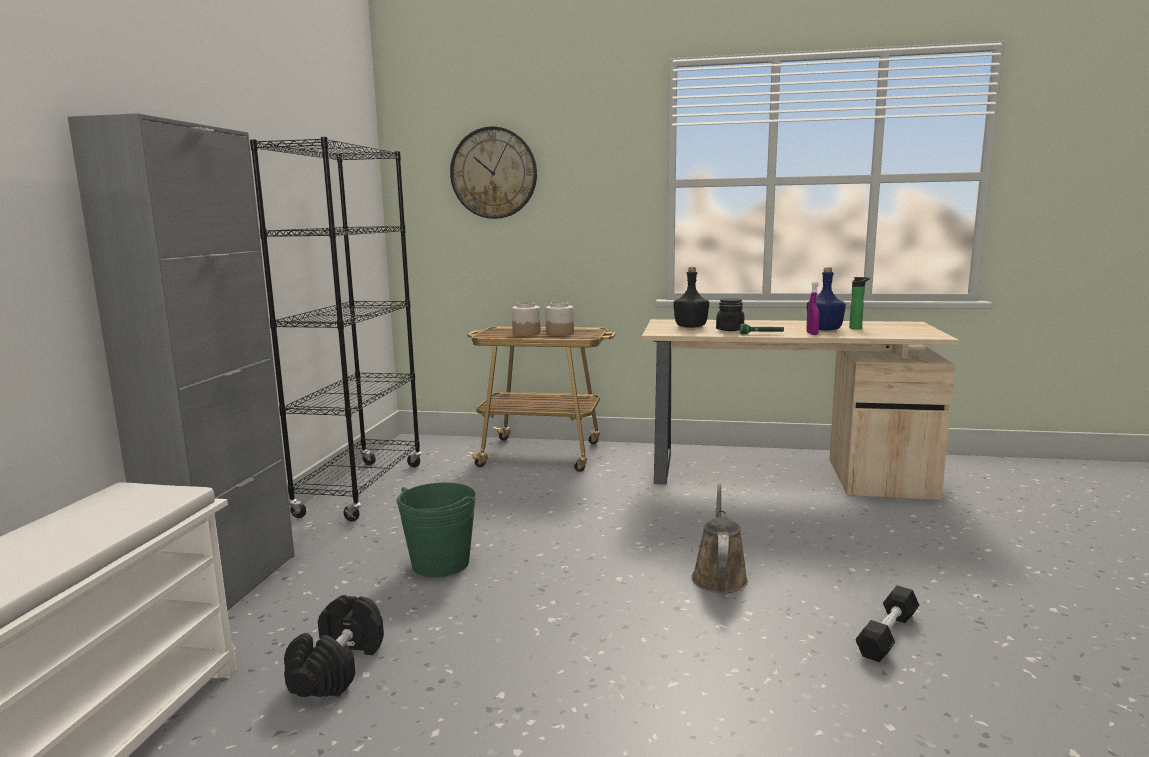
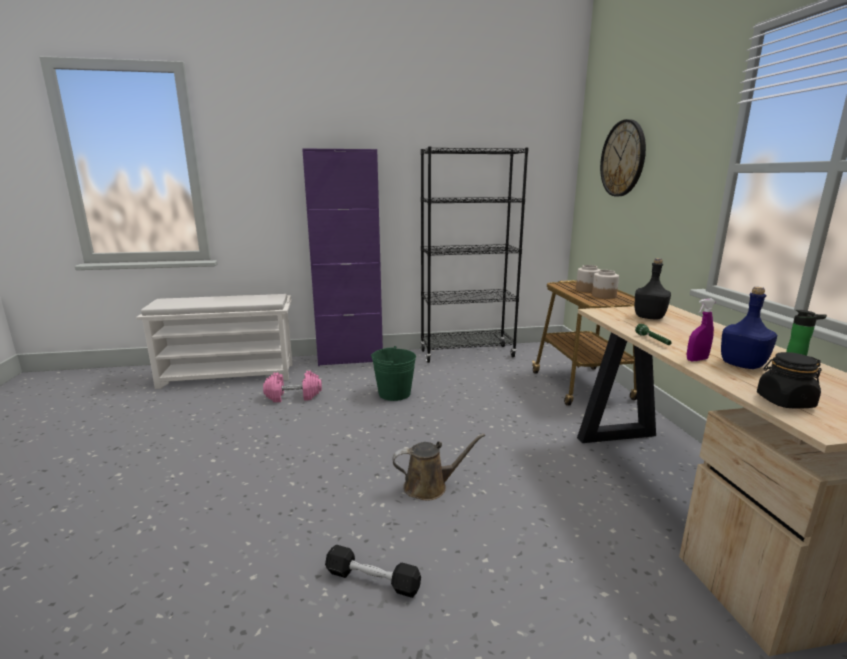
camera: 70 degrees right, 5 degrees up
(227, 586) = (350, 359): grey cabinet -> purple cabinet
(337, 667) = (294, 396): black dumbbell -> pink dumbbell
(730, 330) = (658, 329): black jar -> black jar (784, 401)

